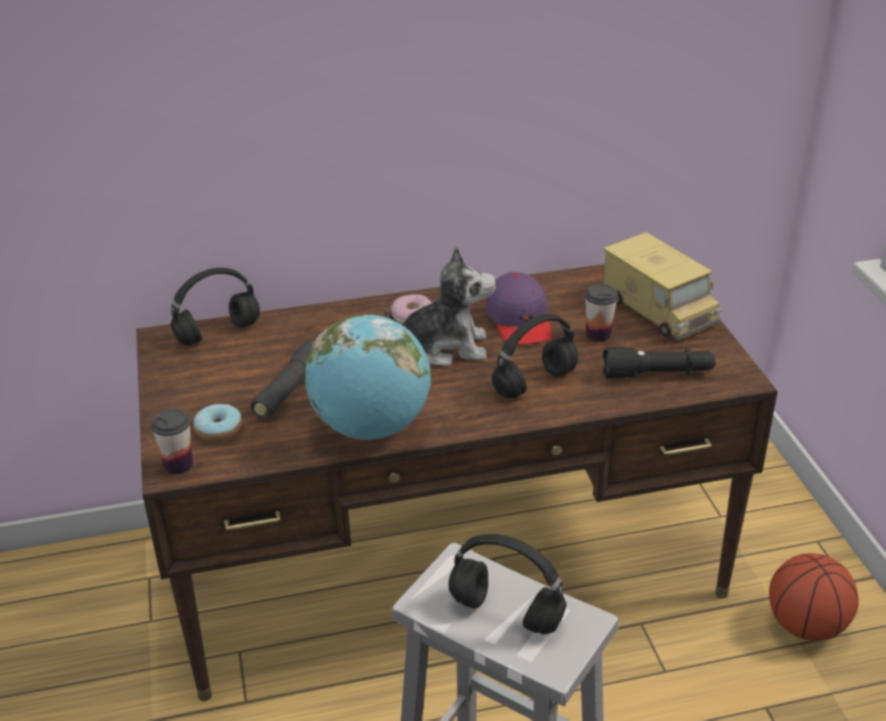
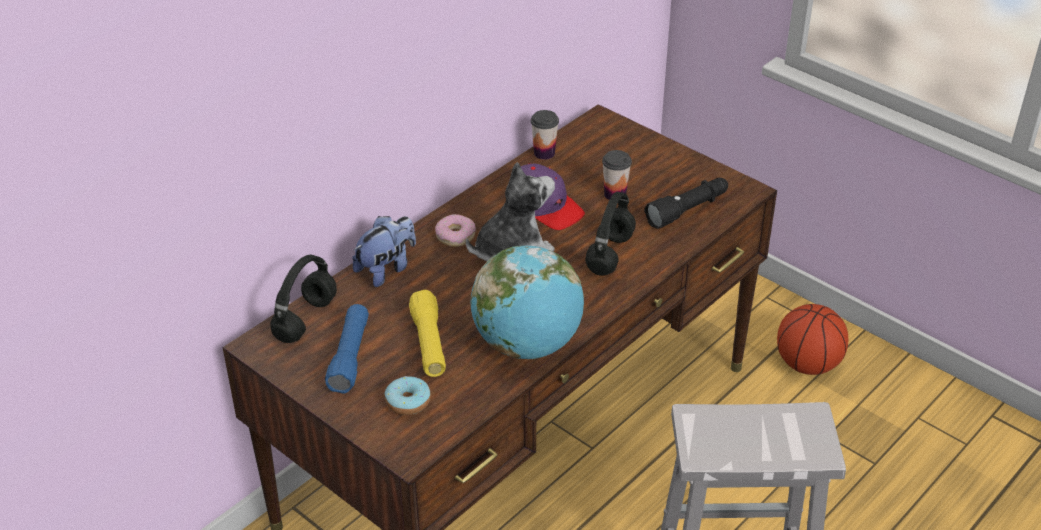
camera: 35 degrees left, 5 degrees up
(178, 465) = (409, 445): cup -> cup (544, 153)
(217, 375) = (350, 357): none -> blue flashlight
(290, 391) = (429, 343): black flashlight -> yellow flashlight
(325, 320) = (386, 269): none -> plush toy
(504, 613) = (757, 436): black headphones -> none
(658, 309) = (637, 155): toy truck -> none

